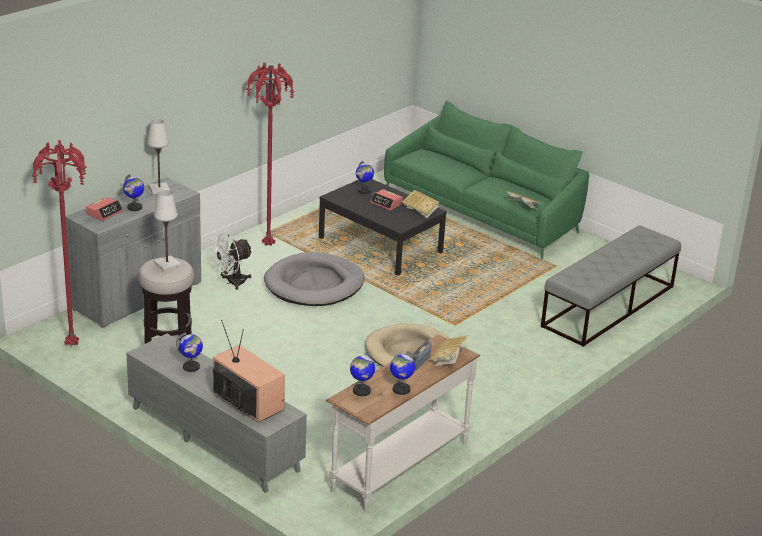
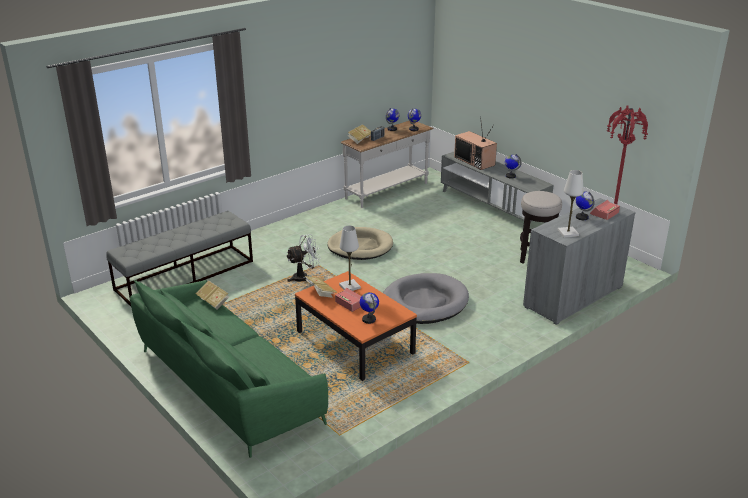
camera: 170 degrees left, 0 degrees up
(167, 264) = (542, 198): white table lamp -> white table lamp (349, 286)
(232, 282) = (496, 307): white fan -> white fan (304, 277)
(269, 245) = (465, 345): red floor lamp -> none
(380, 245) = (354, 342): black coffee table -> orange coffee table

